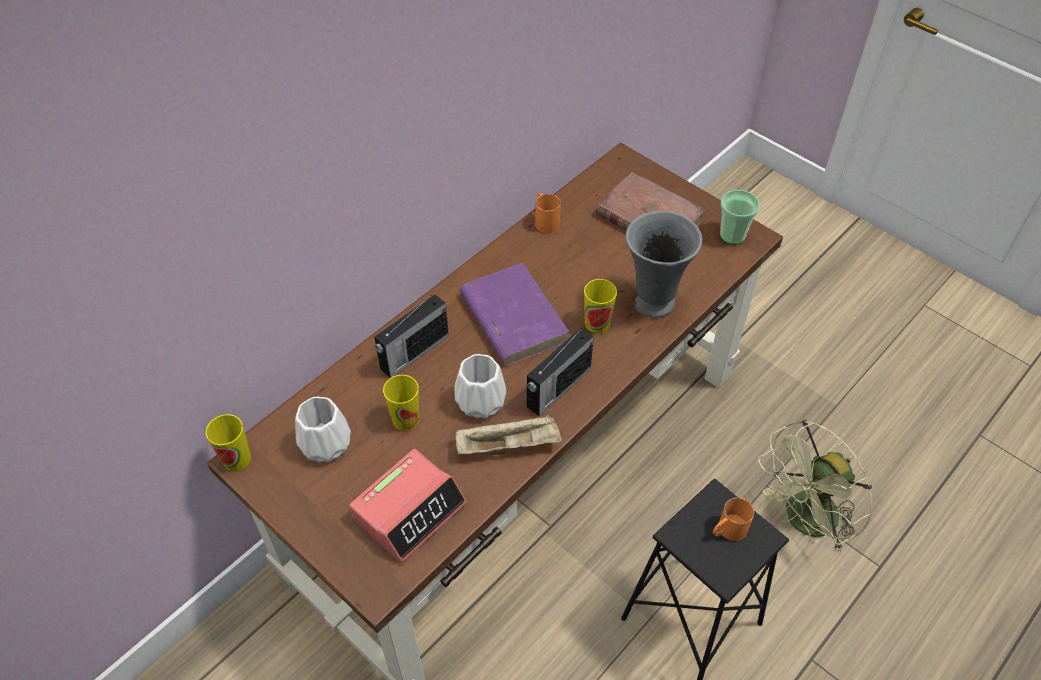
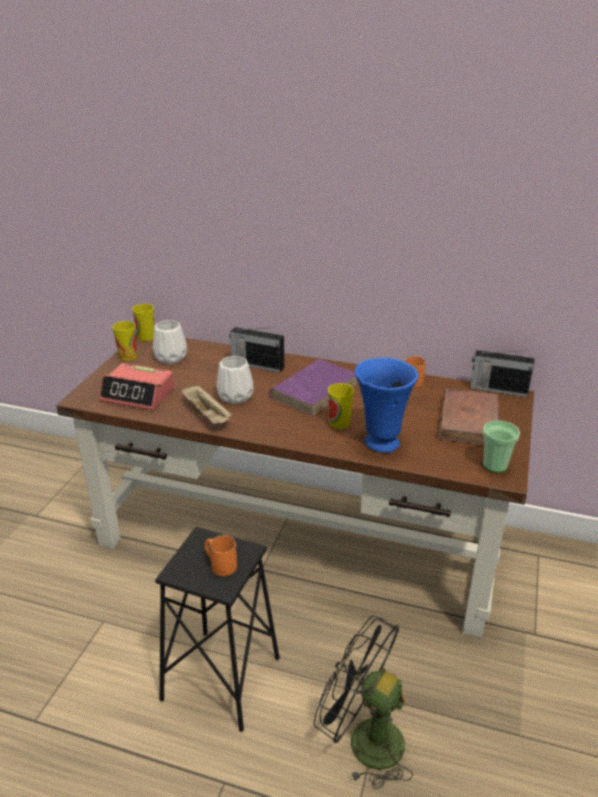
camera: 65 degrees right, 20 degrees down
(405, 419) = (204, 376): cup -> cup (128, 356)
(557, 388) = (267, 421): radio -> radio (497, 389)
(652, 303) = (380, 442): grey vase -> blue vase
(804, 522) = (364, 739): green fan -> black fan

